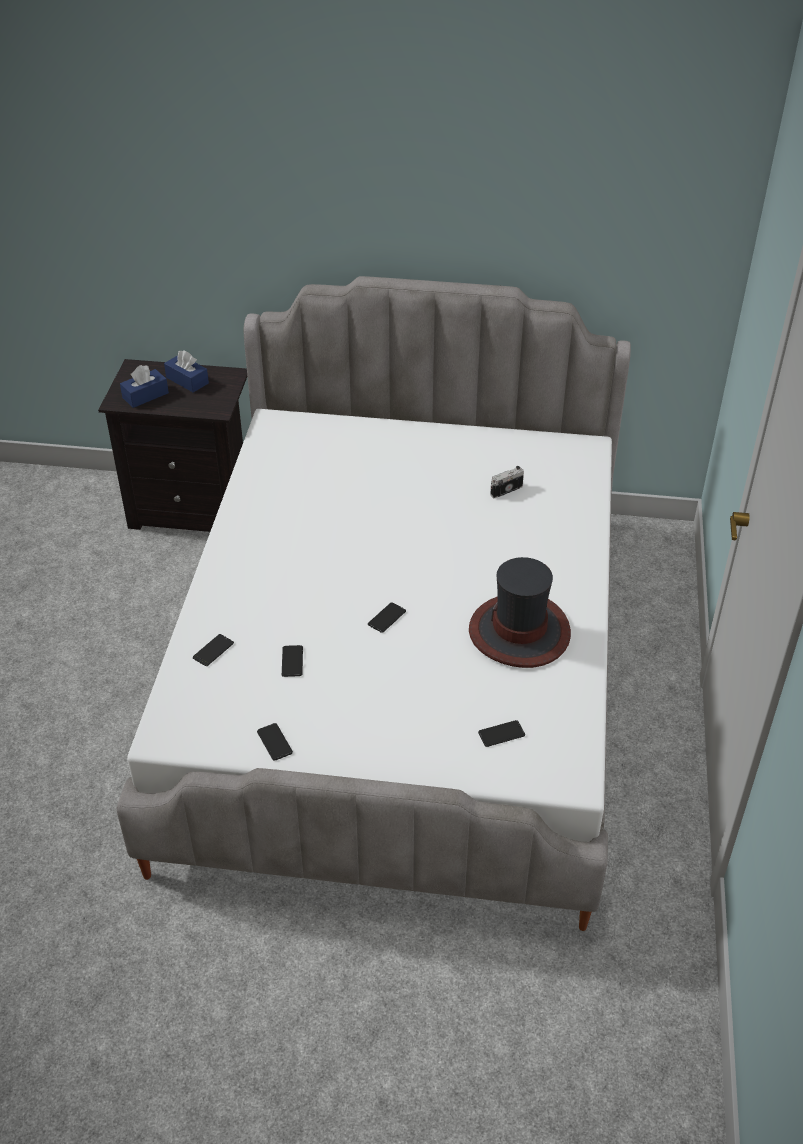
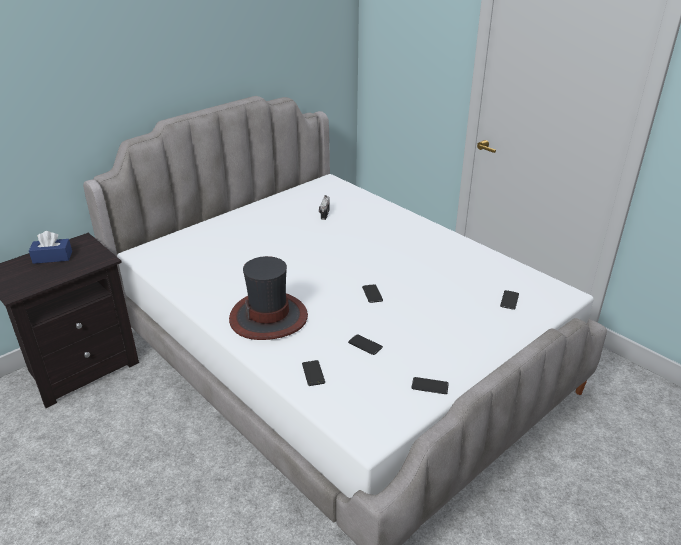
camera: 50 degrees left, 10 degrees down
(145, 395) = (33, 279): blue tissue box -> none
(520, 632) = (437, 259): hat -> hat (269, 317)

